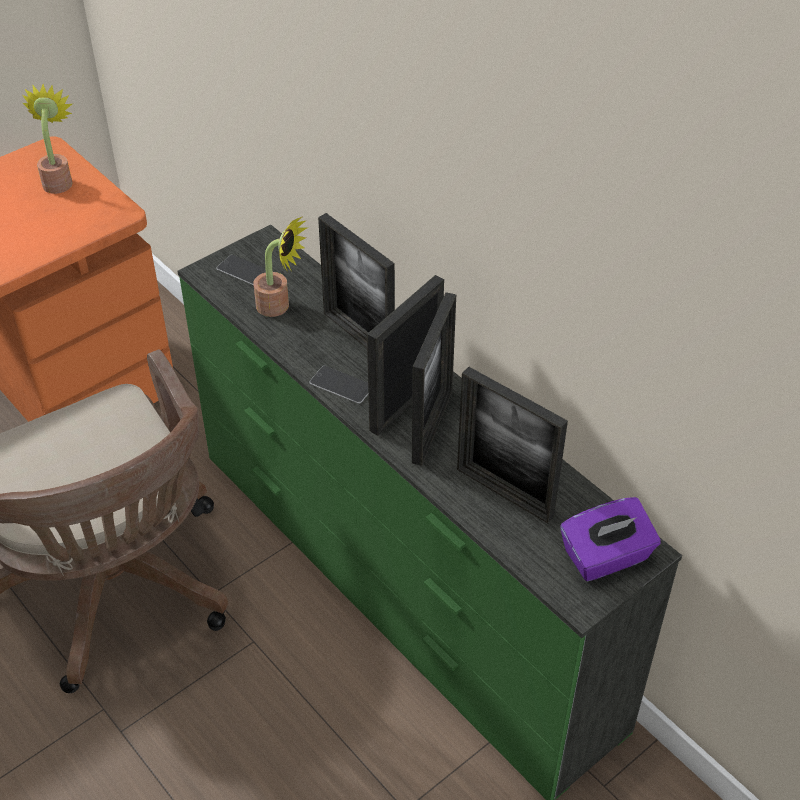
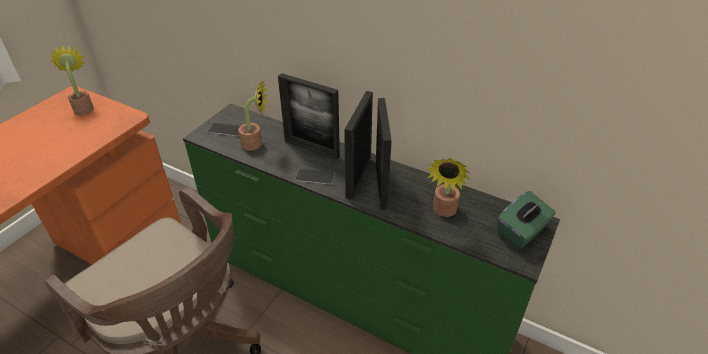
camera: 20 degrees left, 5 degrees down
(504, 492) = (443, 211): picture frame -> potted plant
(606, 557) = (522, 232): purple tissue box -> green tissue box

